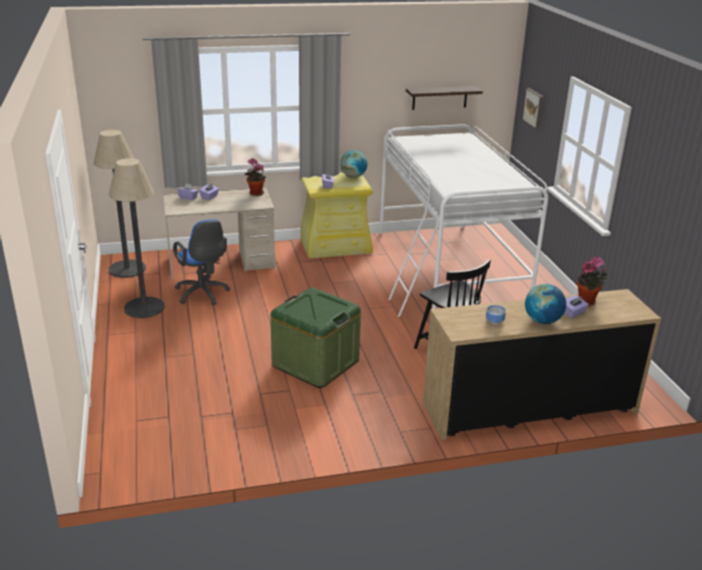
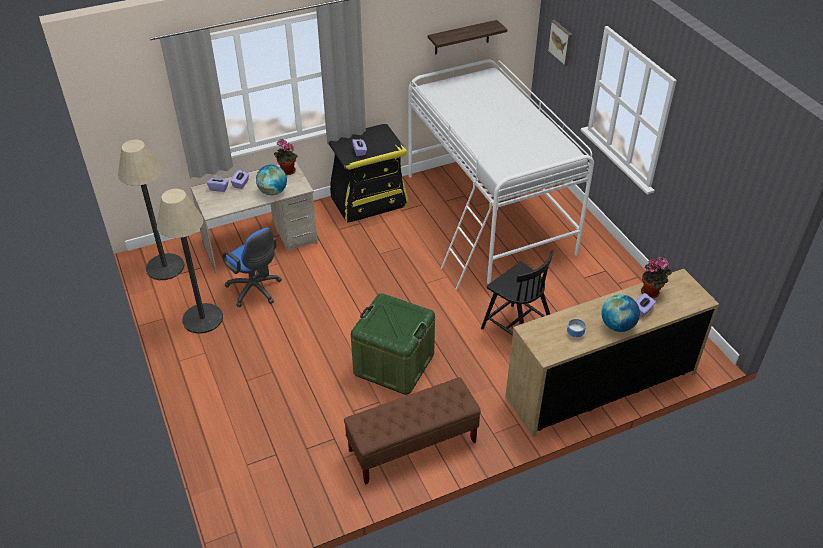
camera: 10 degrees left, 15 degrees up
(310, 430) = (412, 446): none -> brown bench
(336, 246) = (370, 202): yellow nightstand -> black nightstand
(353, 176) = (382, 132): globe -> globe (273, 192)

